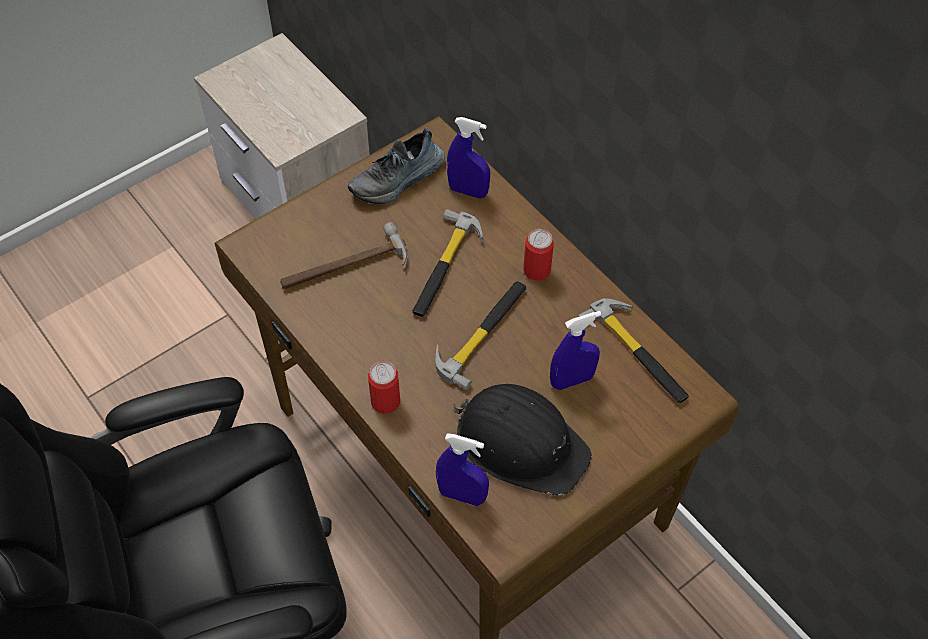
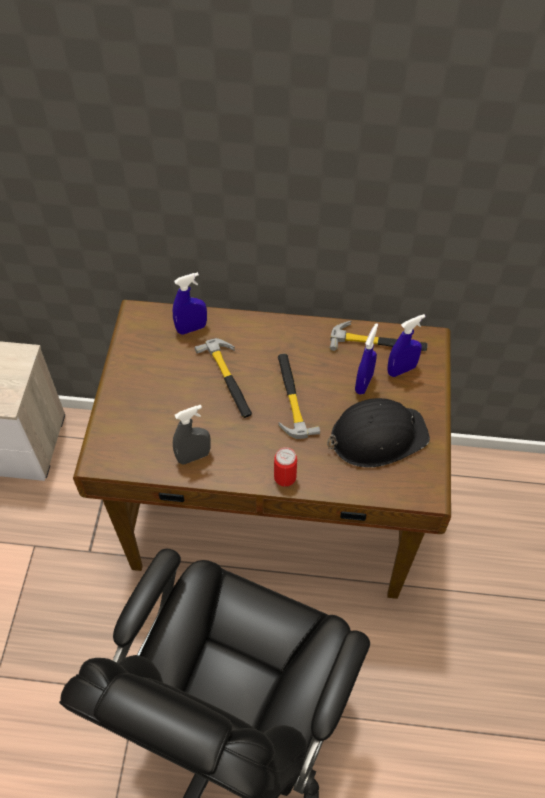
camera: 45 degrees left, 0 degrees up
(329, 311) = (193, 456): none -> grey spray bottle
(345, 268) = (173, 426): hammer -> none
(398, 180) = (144, 353): shoe -> none
(462, 495) = (381, 488): blue spray bottle -> blue spray bottle (401, 370)
(537, 270) = (279, 341): can -> none

